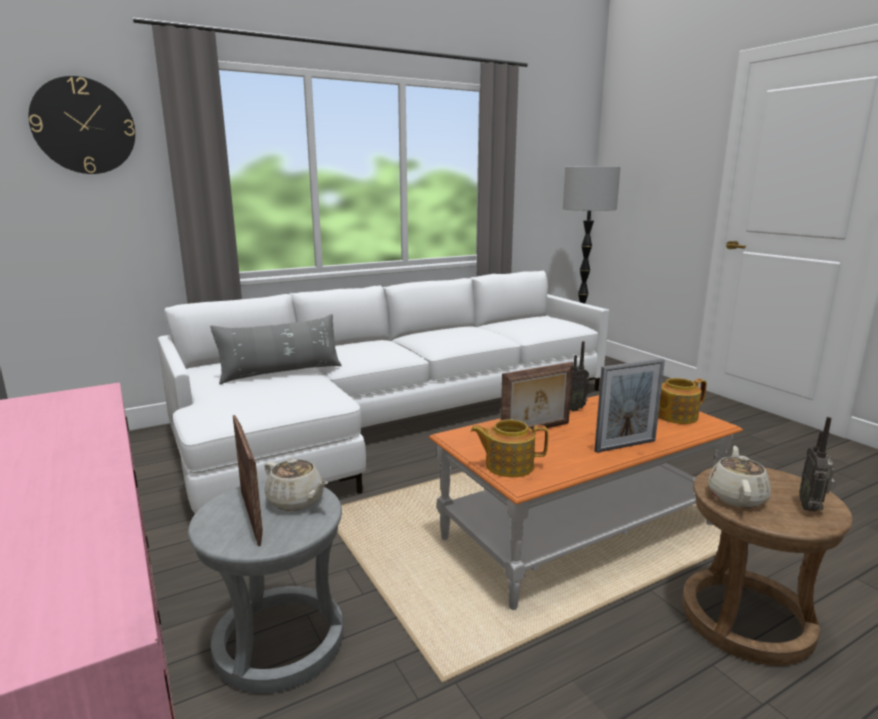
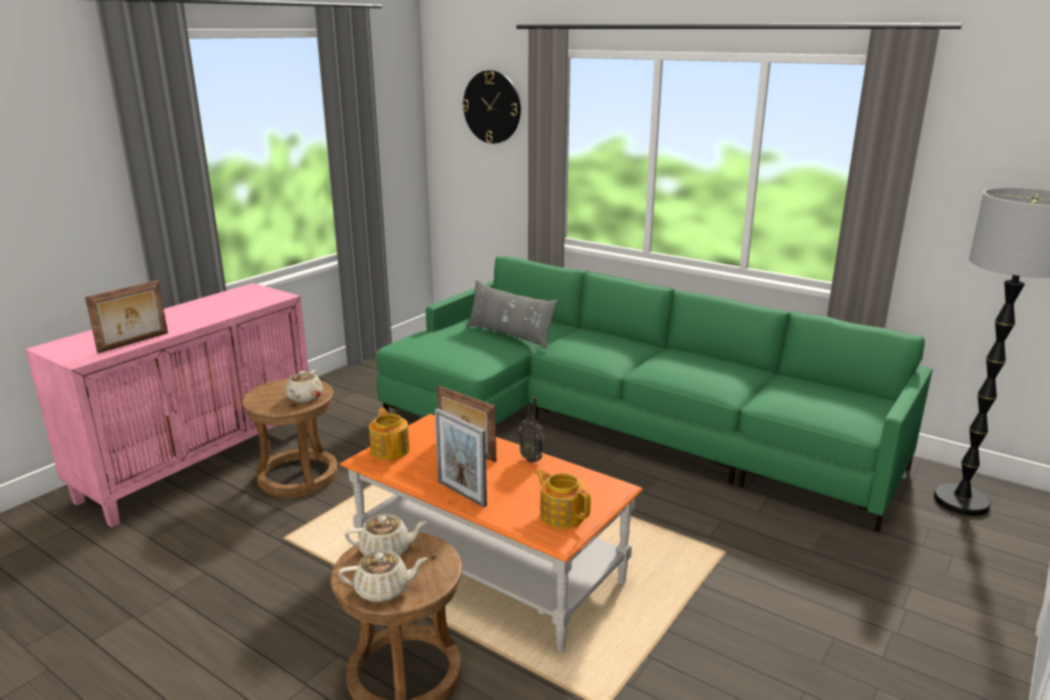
camera: 65 degrees right, 5 degrees up
(252, 515) = (284, 392): picture frame -> picture frame (134, 343)
(279, 642) = (297, 476): grey stool -> brown stool
(391, 420) = (618, 425): white sofa -> green sofa
(811, 508) = (384, 590): radio -> beige teapot

